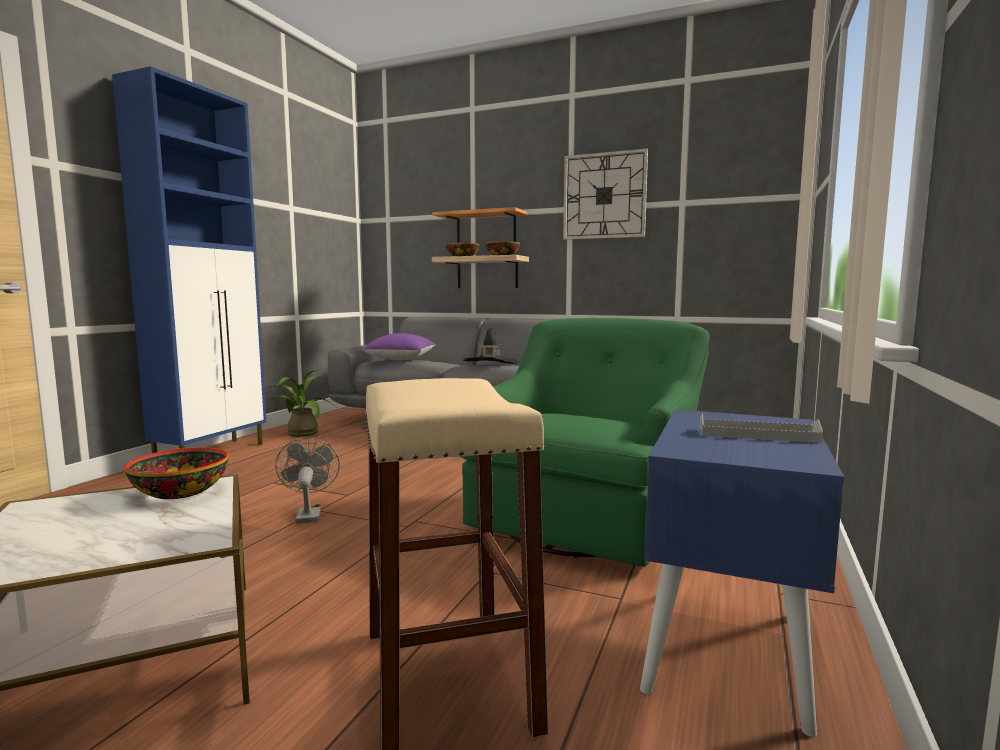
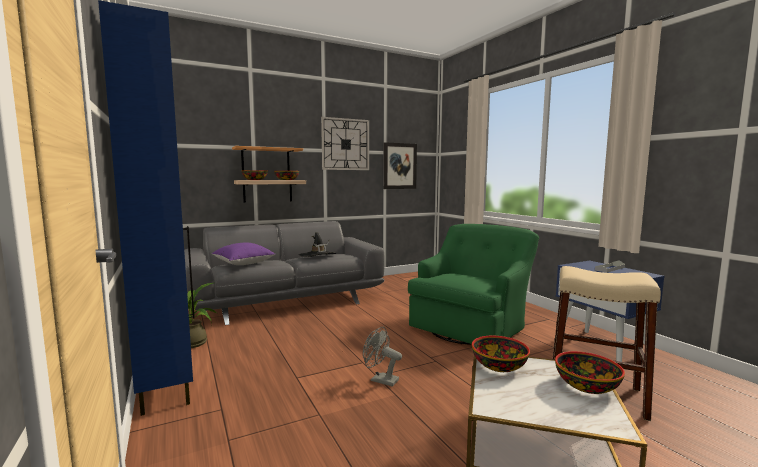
camera: 50 degrees left, 0 degrees up
(126, 546) = (586, 385): none -> bowl
(586, 515) = (471, 326): green armchair -> green armchair turned 60 degrees clockwise
(712, 226) = (399, 166): none -> picture

